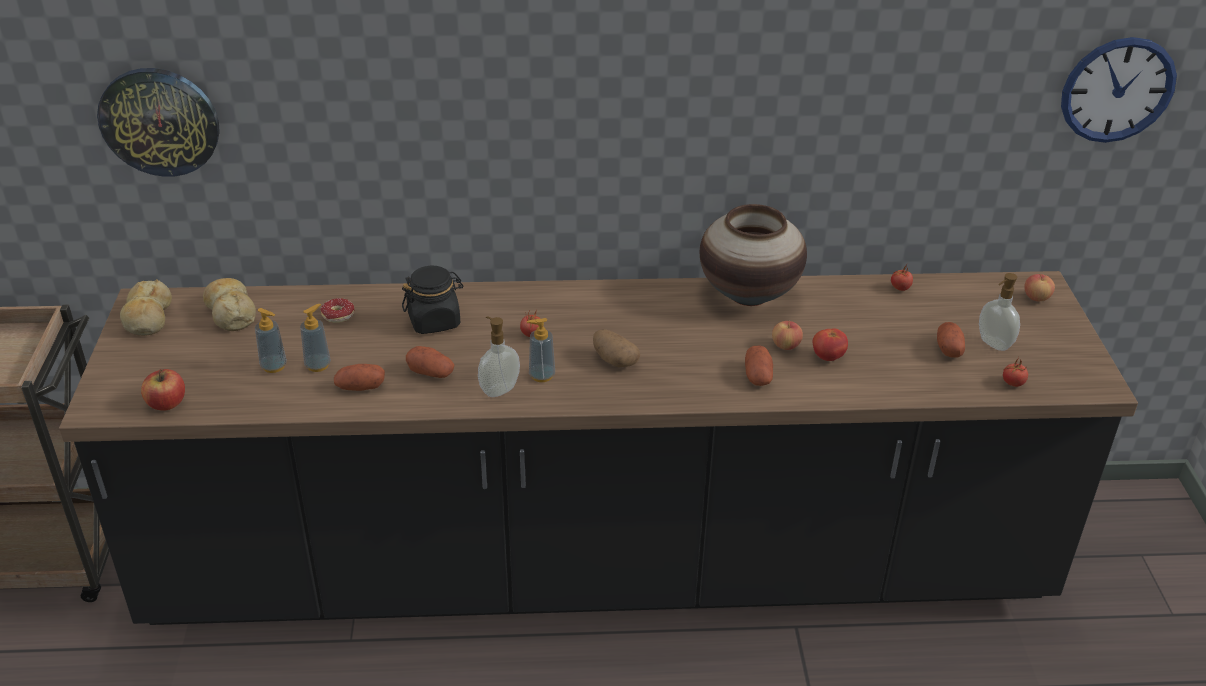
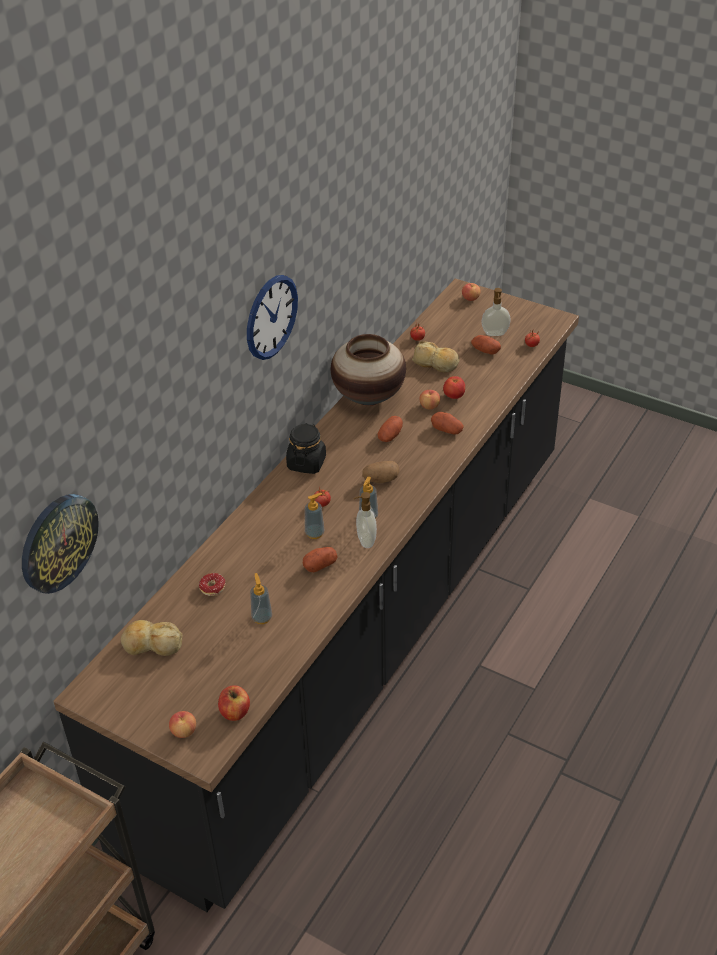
camera: 55 degrees left, 5 degrees up
(121, 381) = (184, 731): none -> apple
(148, 318) = (113, 694): bread -> bread (436, 363)
(274, 366) = (242, 641): soap dispenser -> soap dispenser (315, 533)
(360, 387) = (306, 604): potato -> potato (390, 436)
(434, 321) = (265, 542): black jar -> black jar (306, 463)
(1117, 90) = (456, 158): wall clock -> wall clock (271, 317)

